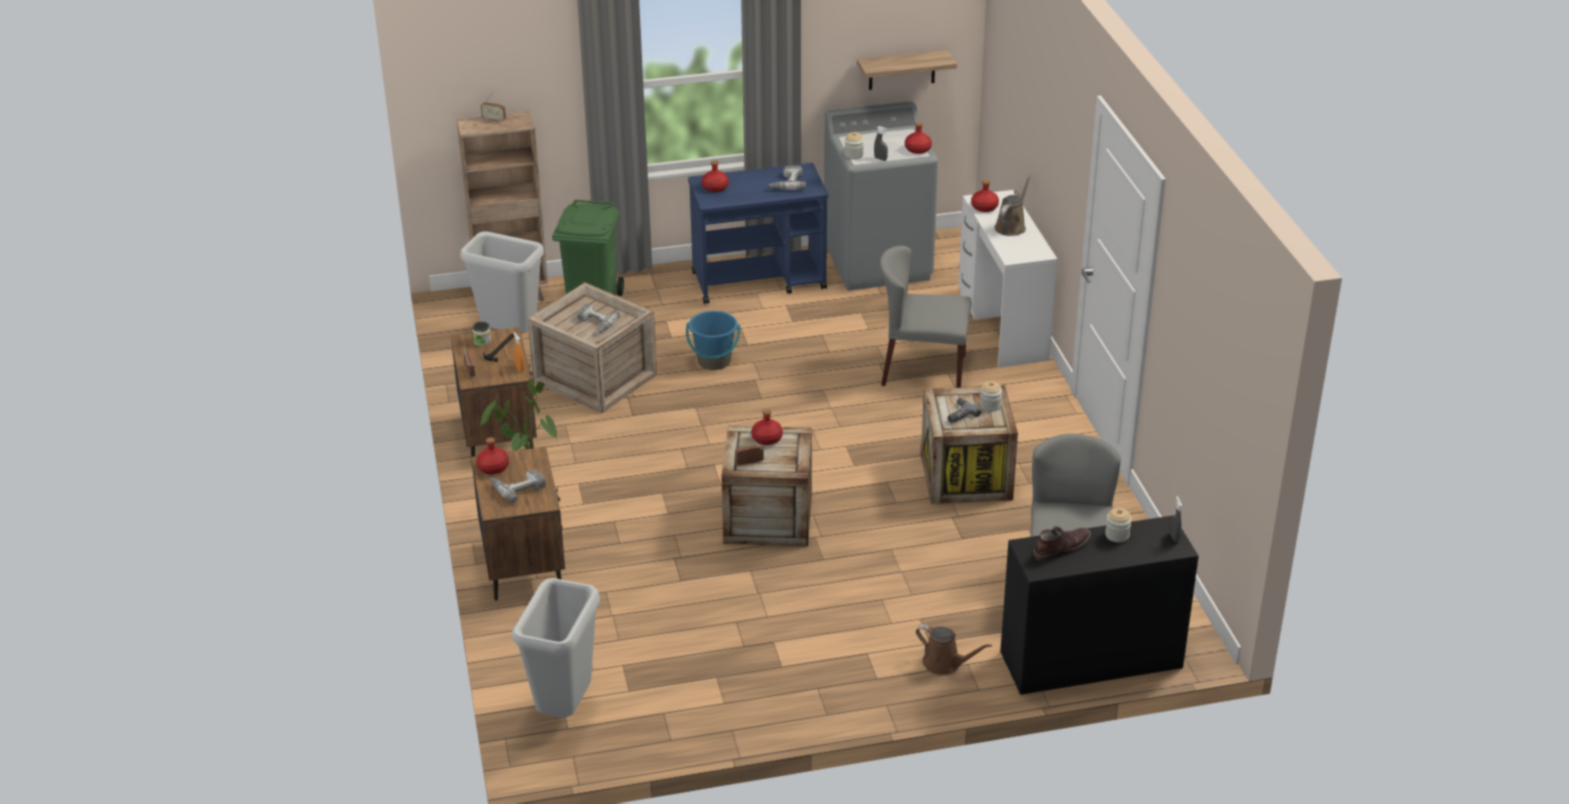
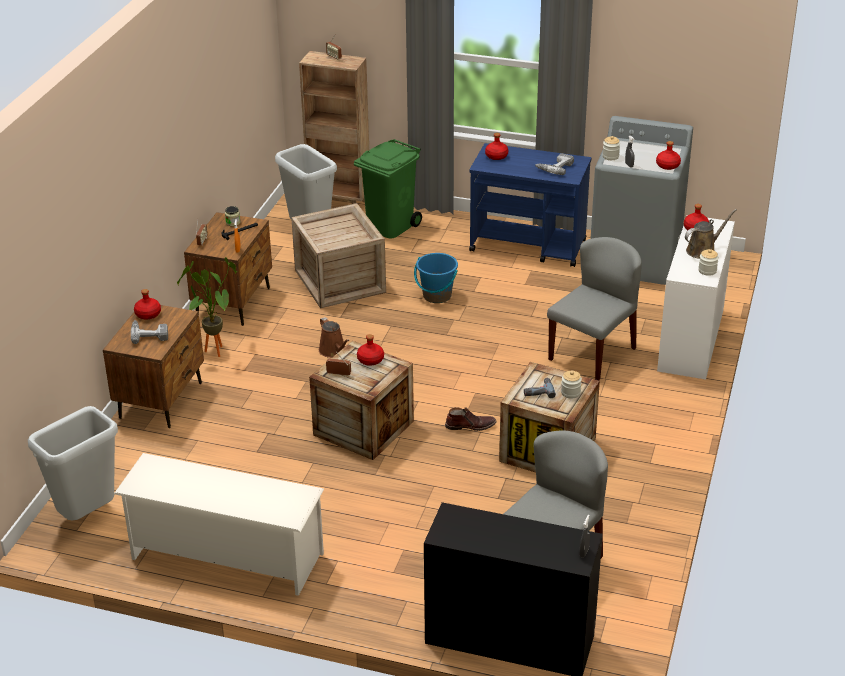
camera: 30 degrees right, 0 degrees up
(595, 324) = (338, 236): power drill -> none
(752, 692) = (226, 556): none -> white shoe rack
(902, 70) = (686, 95): shelf -> none
(922, 370) = (592, 353): grey chair -> grey chair turned 90 degrees clockwise
(945, 664) = (389, 594): brown watering can -> brown watering can (333, 351)
(1061, 548) = (477, 525): brown boot -> brown boot (470, 425)
(1117, 535) = (535, 532): jar -> jar (707, 271)

